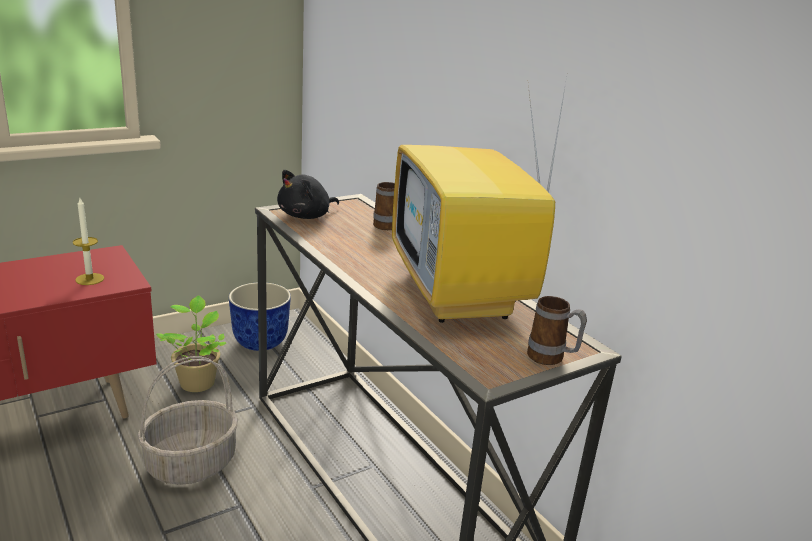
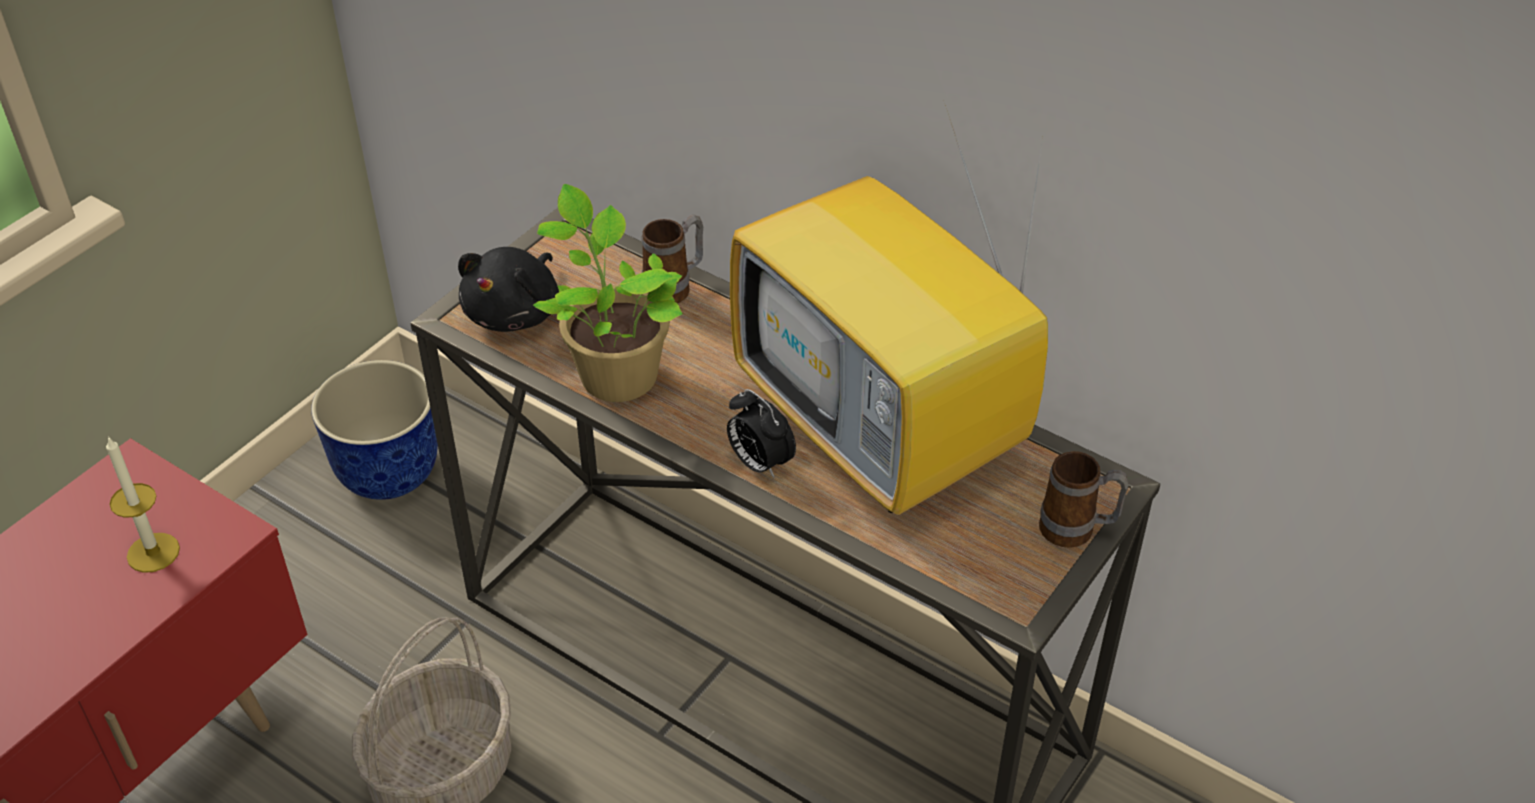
camera: 20 degrees left, 20 degrees up
(197, 381) = (335, 605): potted plant -> potted plant (615, 373)
(380, 286) = (759, 463): none -> alarm clock

